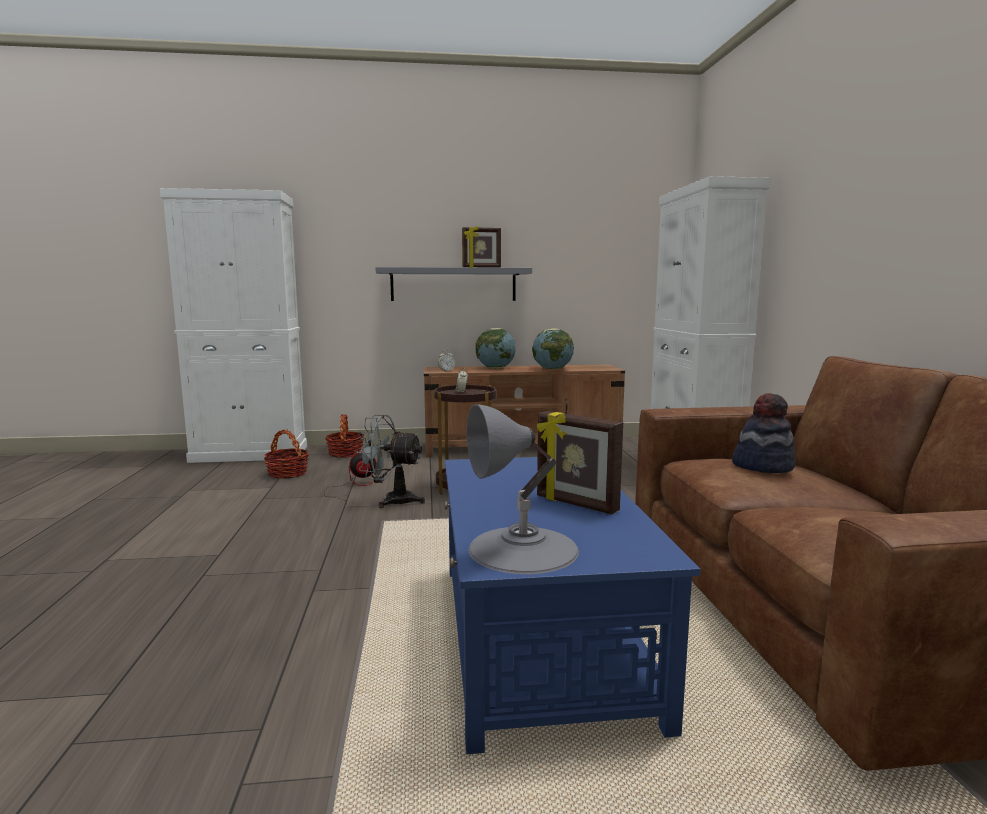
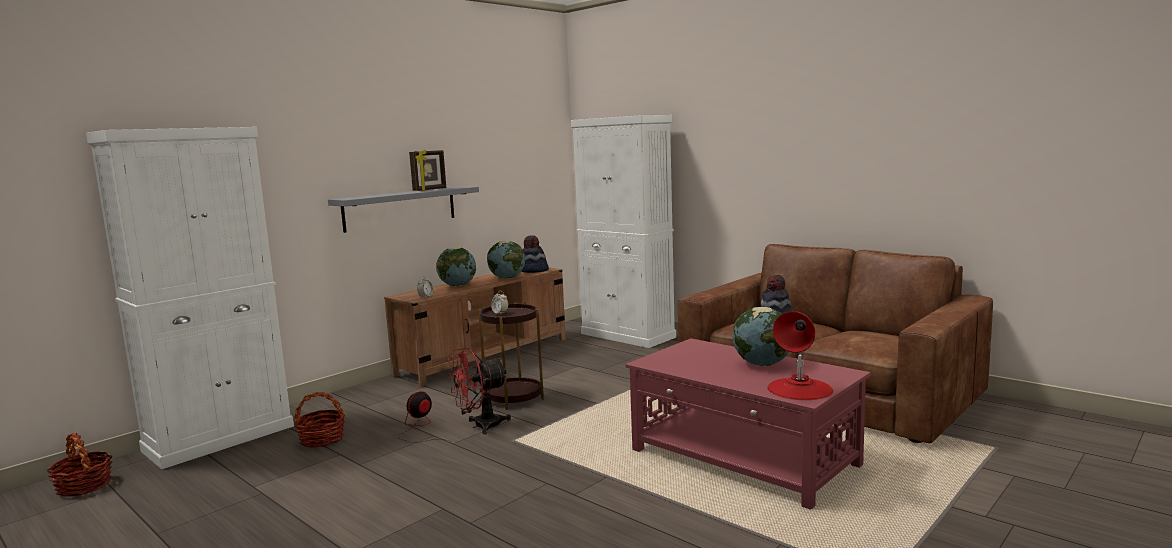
camera: 40 degrees left, 0 degrees up
(345, 453) = (332, 406): basket -> basket (84, 486)
(391, 500) = (480, 426): grey fan -> red fan
(523, 549) = (800, 389): grey table lamp -> red table lamp
(538, 638) = (744, 458): blue coffee table -> red coffee table
(576, 504) = (762, 364): picture frame -> globe
(594, 368) = (534, 271): none -> hat

